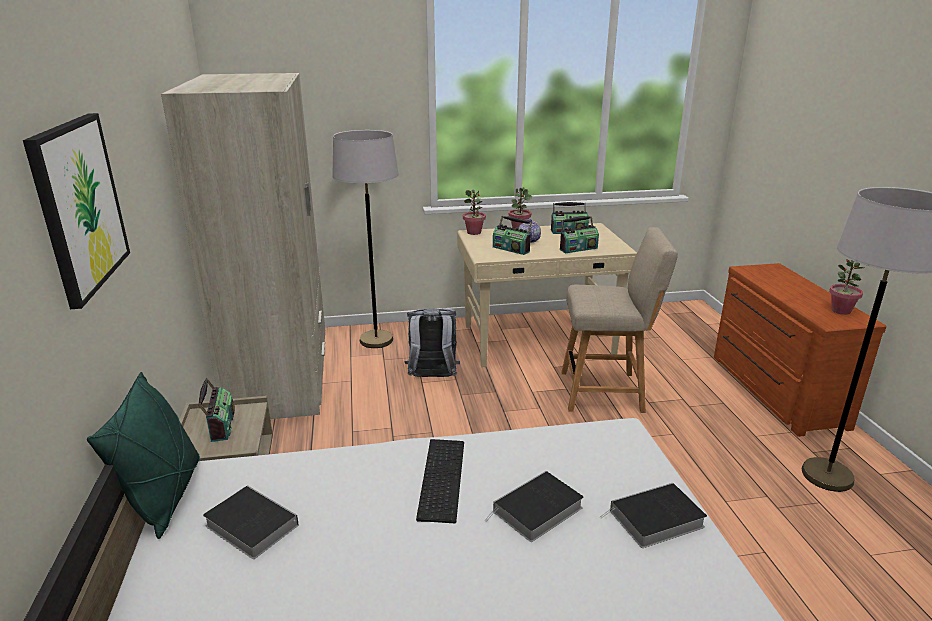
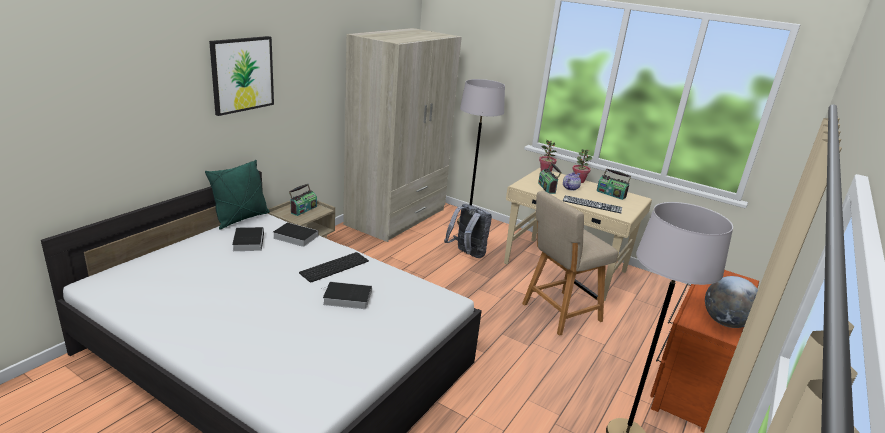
camera: 40 degrees right, 0 degrees up
(578, 248) = (592, 204): radio -> keyboard
(606, 391) = (558, 313): beige chair -> beige chair turned 105 degrees clockwise
(655, 520) = (386, 332): book -> book (294, 237)
(840, 311) = (725, 323): potted plant -> globe

